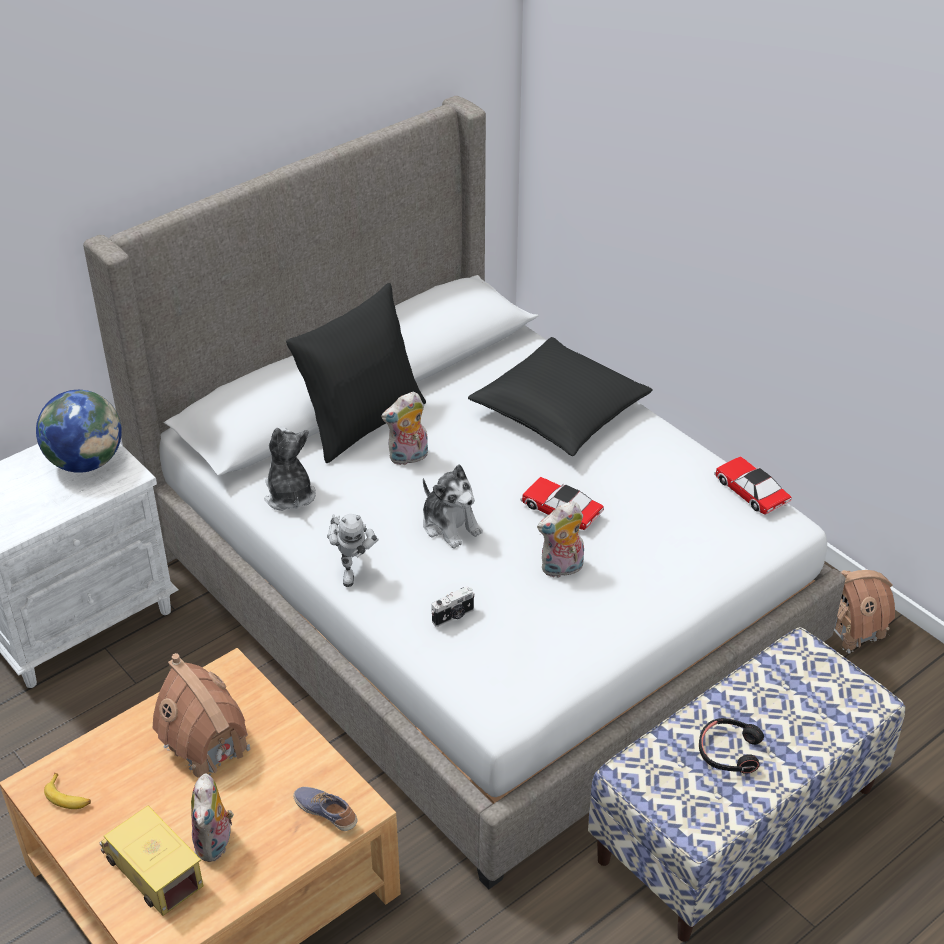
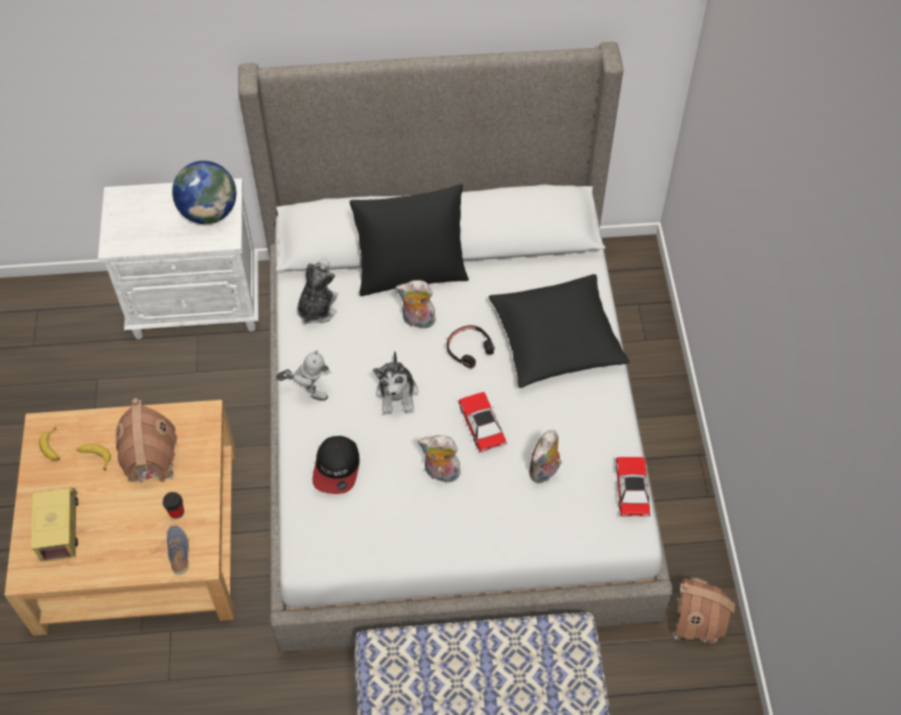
camera: 35 degrees right, 15 degrees up
(132, 778) = (94, 457): none -> banana
(216, 844) = (104, 532): plush toy -> plush toy (544, 472)
(285, 777) = (176, 512): none -> cup
(352, 569) = (308, 391): toy robot -> toy robot turned 105 degrees counterclockwise
(453, 616) = (337, 468): camera -> cap
(729, 751) = (453, 675): black headphones -> black headphones (469, 349)

